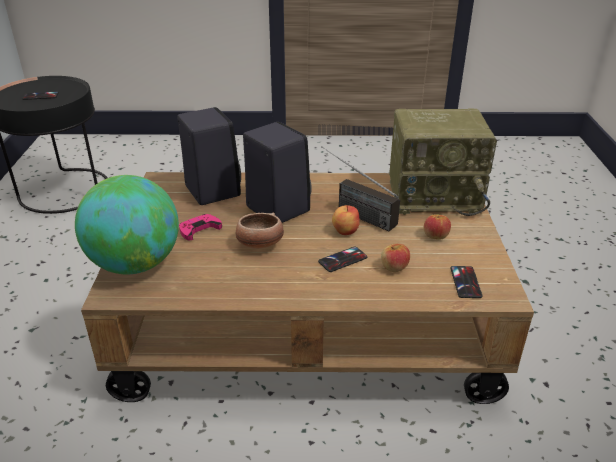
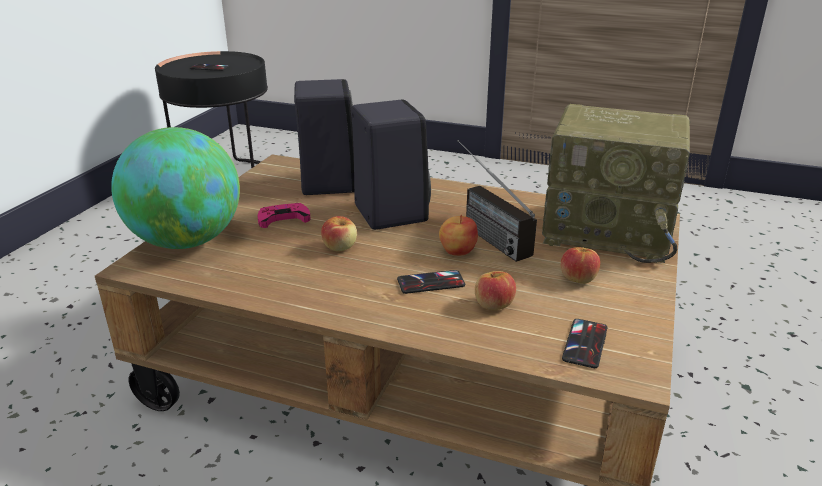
camera: 20 degrees right, 5 degrees down
(259, 244) = (340, 246): bowl -> apple

